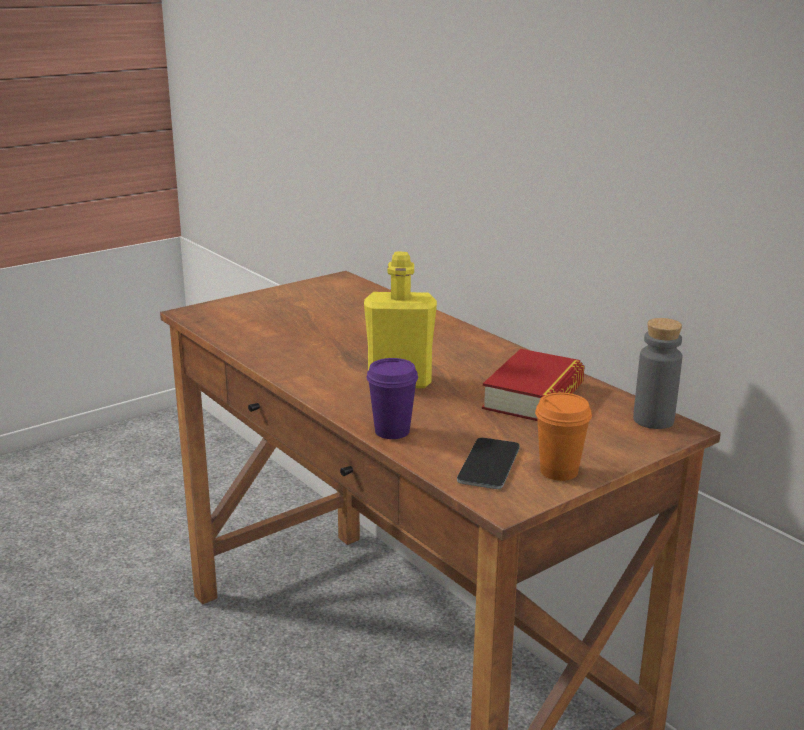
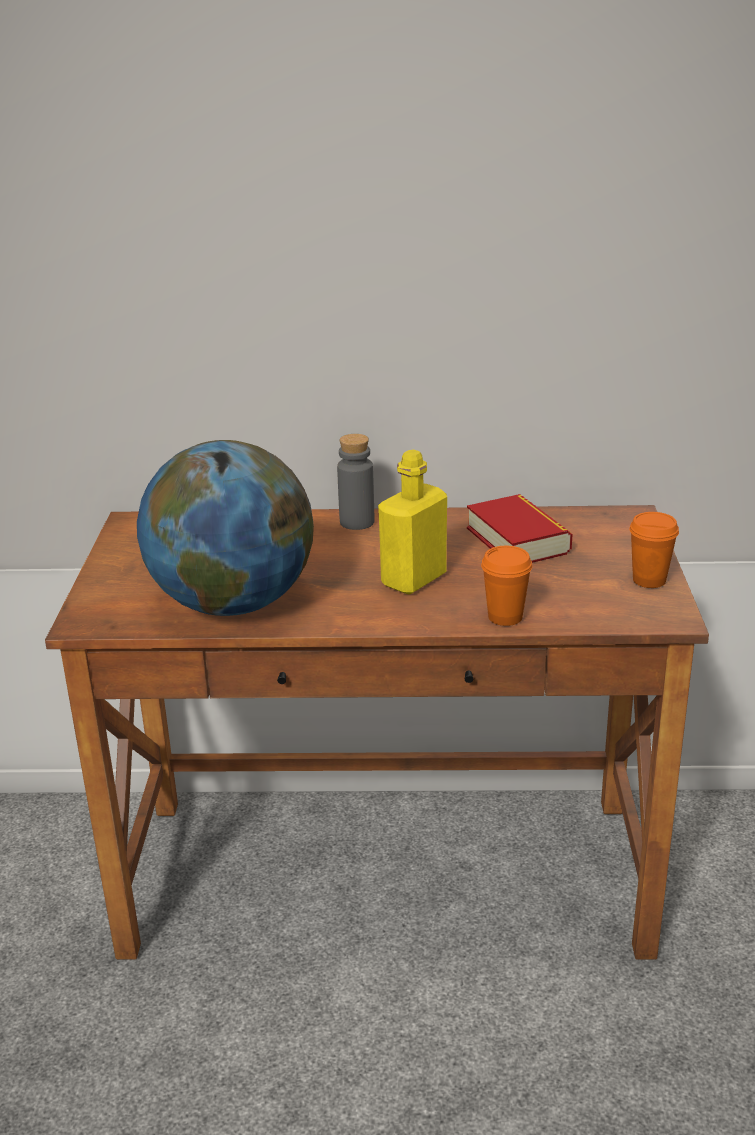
camera: 50 degrees left, 5 degrees up
(274, 340) = (233, 604): none -> globe
(392, 431) = (505, 617): purple cup -> orange cup
(489, 464) = (608, 600): phone -> none
(653, 420) = (611, 517): grey bottle -> grey bottle (357, 522)

